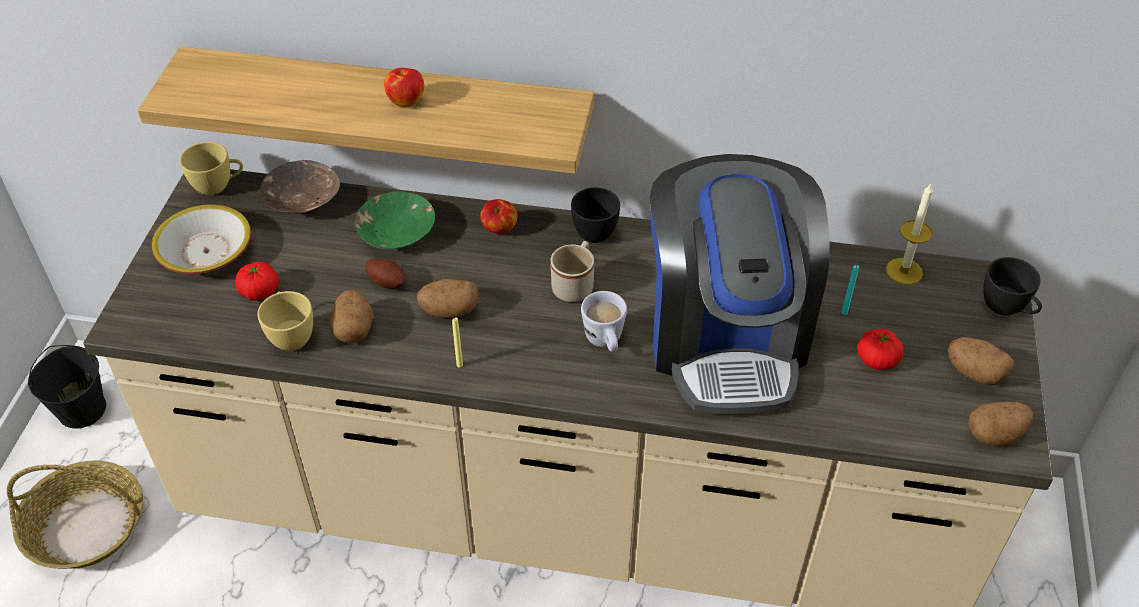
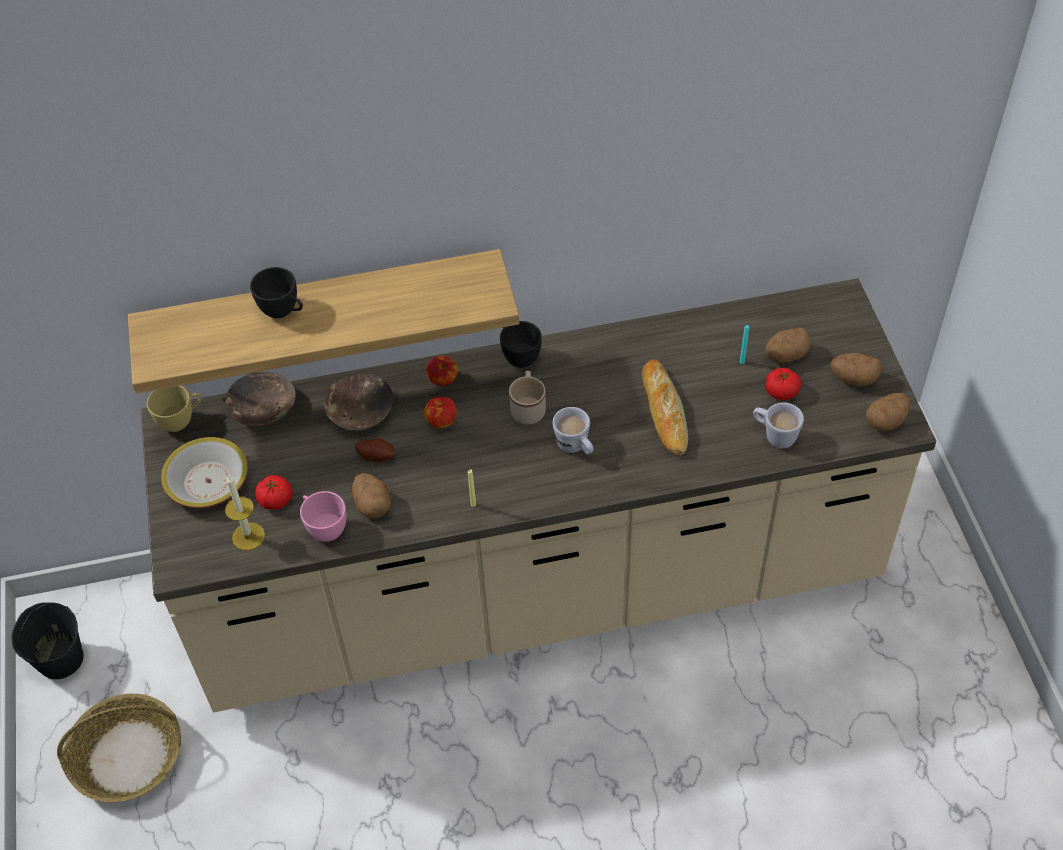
camera: 20 degrees left, 5 degrees up
(290, 335) = (324, 527): yellow cup -> pink cup
(397, 232) = (360, 410): green bowl -> brown bowl
(406, 101) = (354, 305): apple -> apple (441, 421)
(449, 310) = (440, 463): potato -> potato (785, 355)
(726, 336) = (664, 411): coffee machine -> bread
(846, 405) = (774, 435): none -> white mug
(904, 271) = (771, 313): candle -> candle (248, 536)
(1007, 309) = (857, 319): black cup -> black cup (283, 311)

